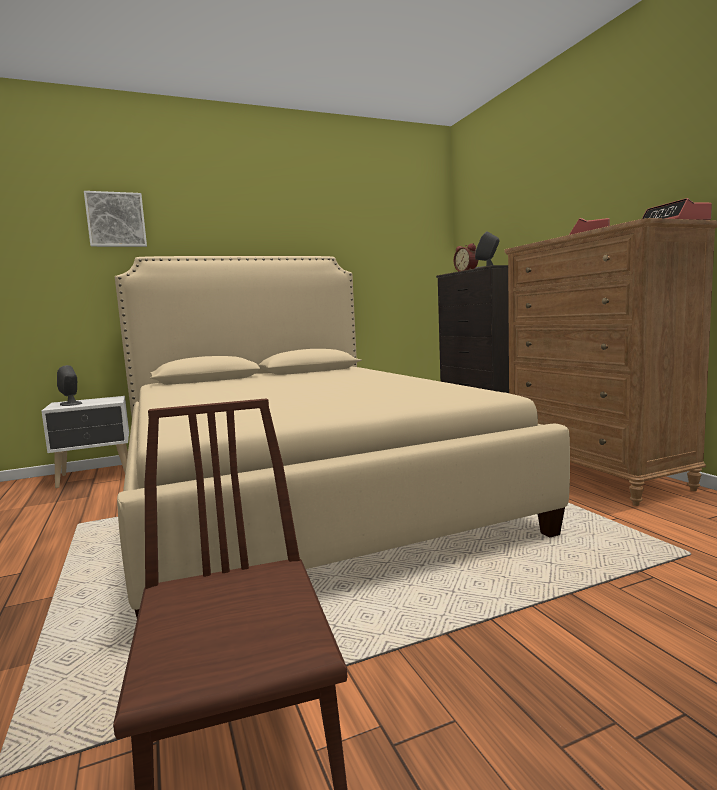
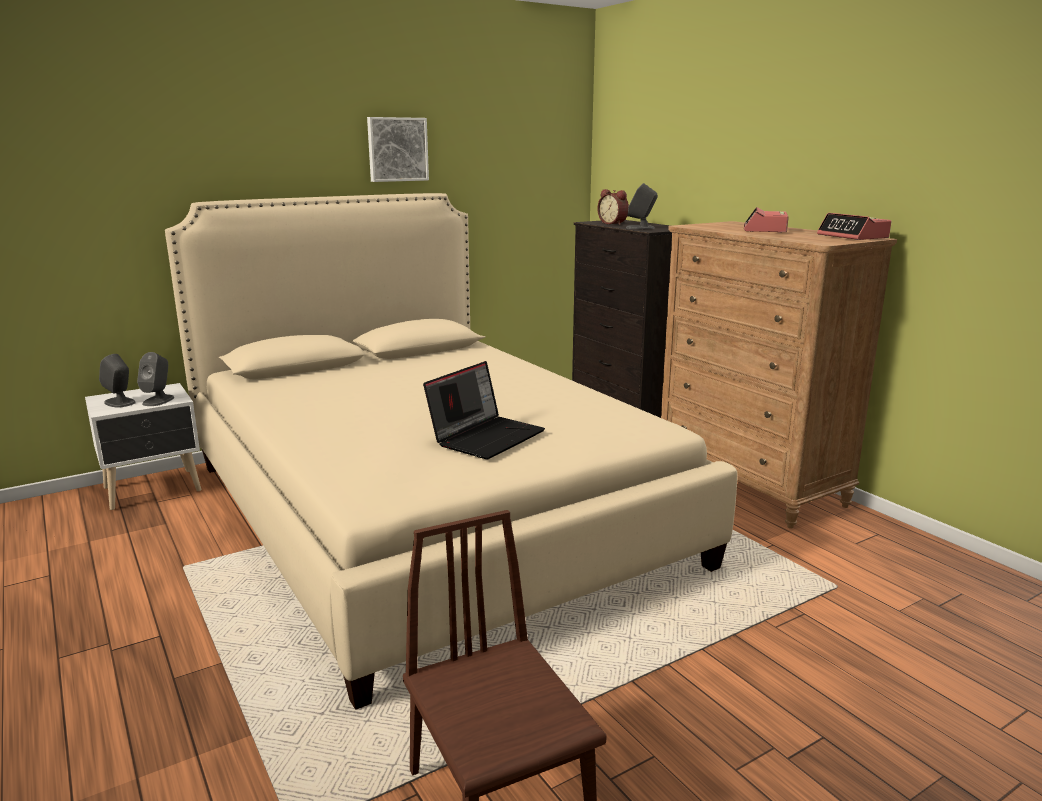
camera: 10 degrees left, 10 degrees up
(99, 402) = (158, 400): none -> grey speaker
(116, 220) = (160, 148): picture -> picture (397, 149)
(323, 399) = (486, 436): none -> laptop

